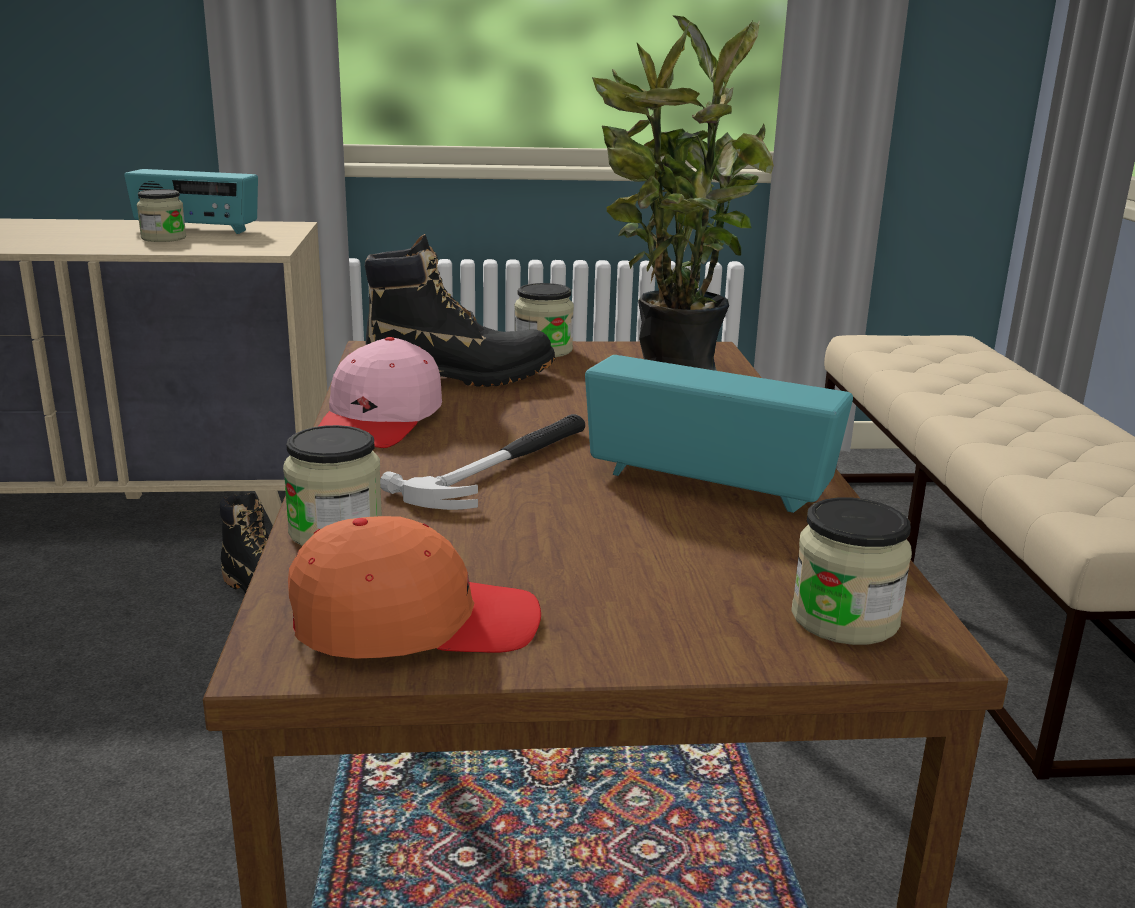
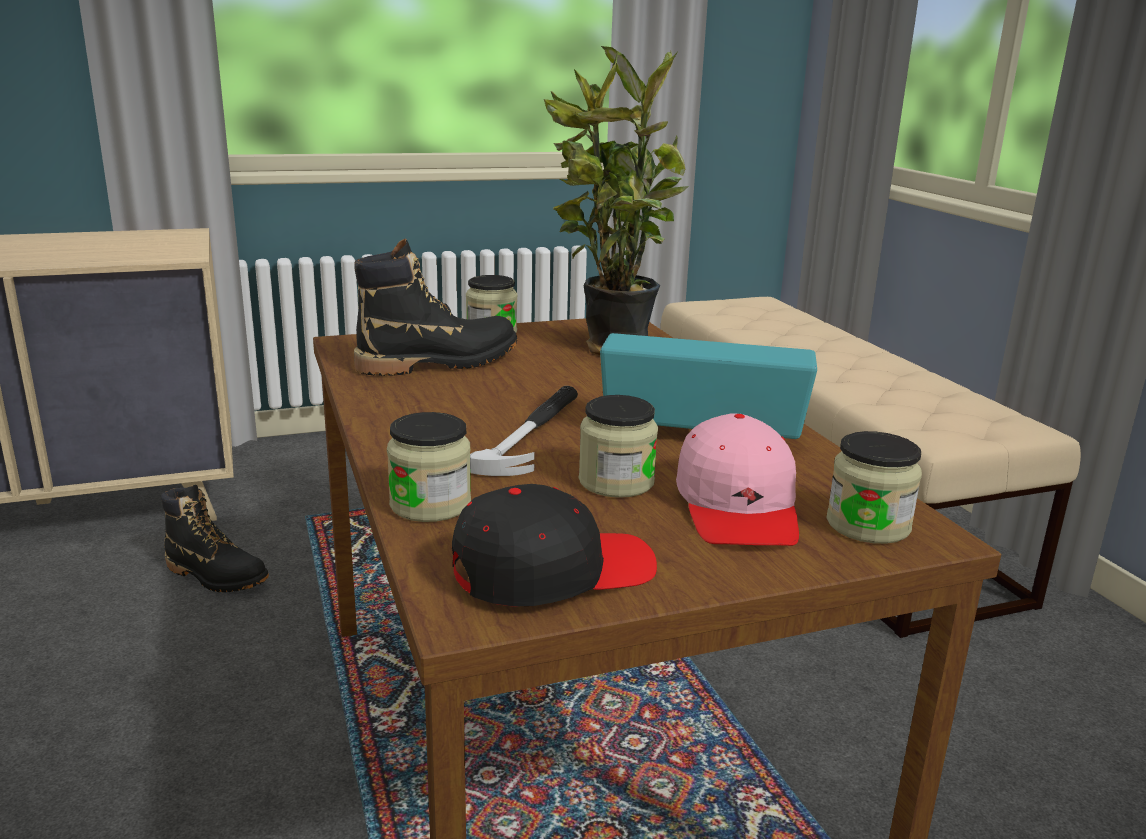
camera: 15 degrees left, 0 degrees up
(163, 238) = (69, 251): jar -> jar (616, 482)
(196, 229) = (95, 241): radio -> none
(380, 420) = (396, 405): pink cap -> pink cap (738, 506)
(414, 622) = (552, 571): orange cap -> black cap

